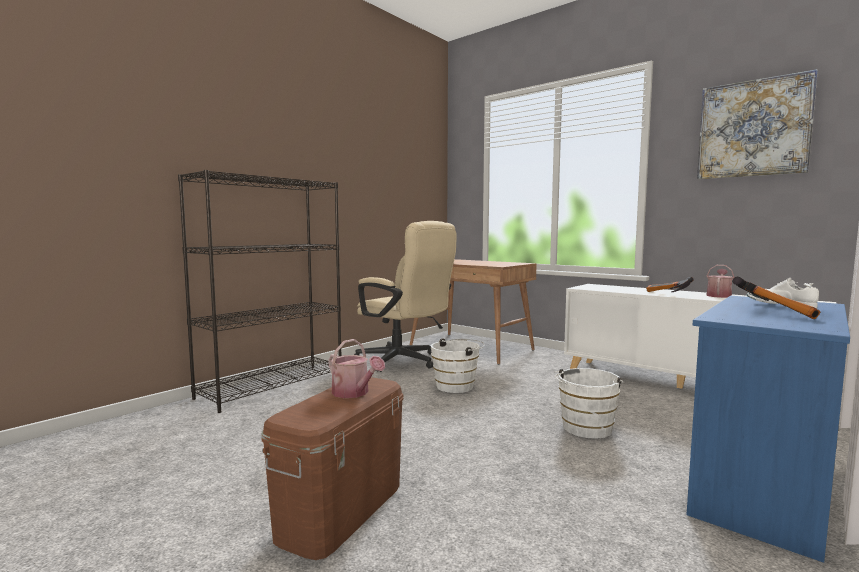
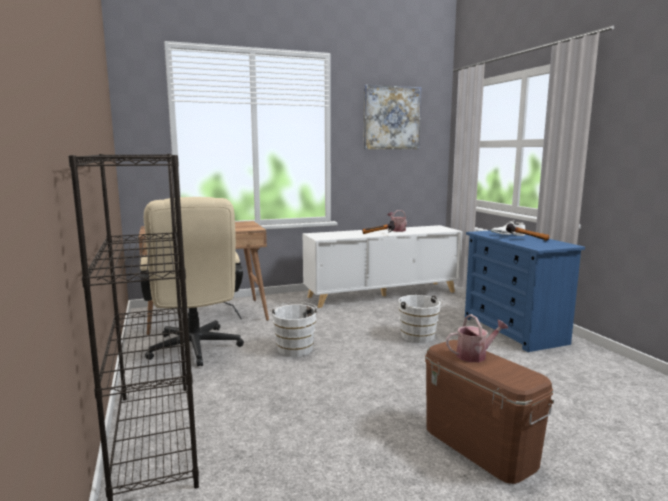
camera: 60 degrees left, 5 degrees up
(404, 362) = (195, 350): beige office chair -> beige office chair turned 90 degrees clockwise

